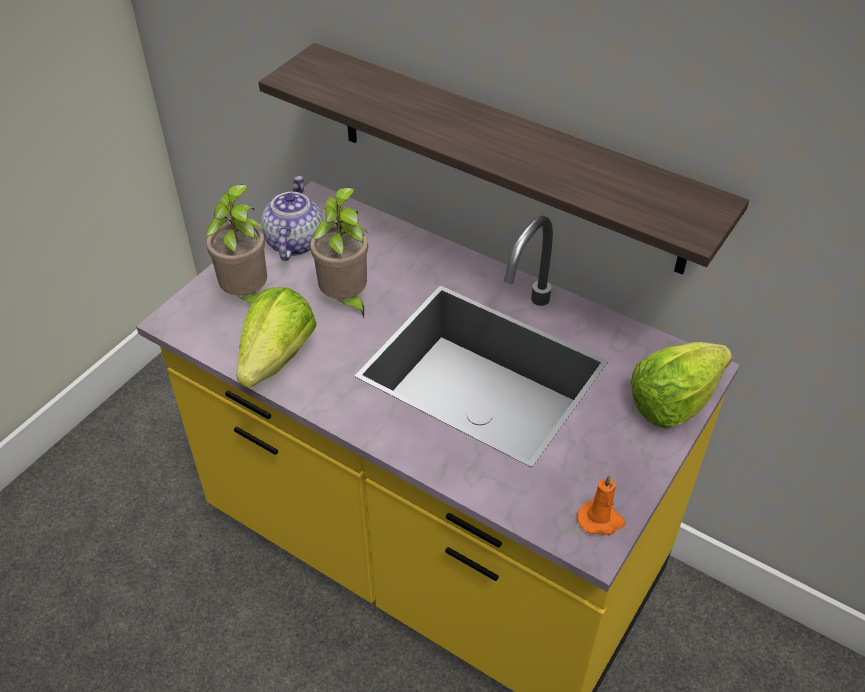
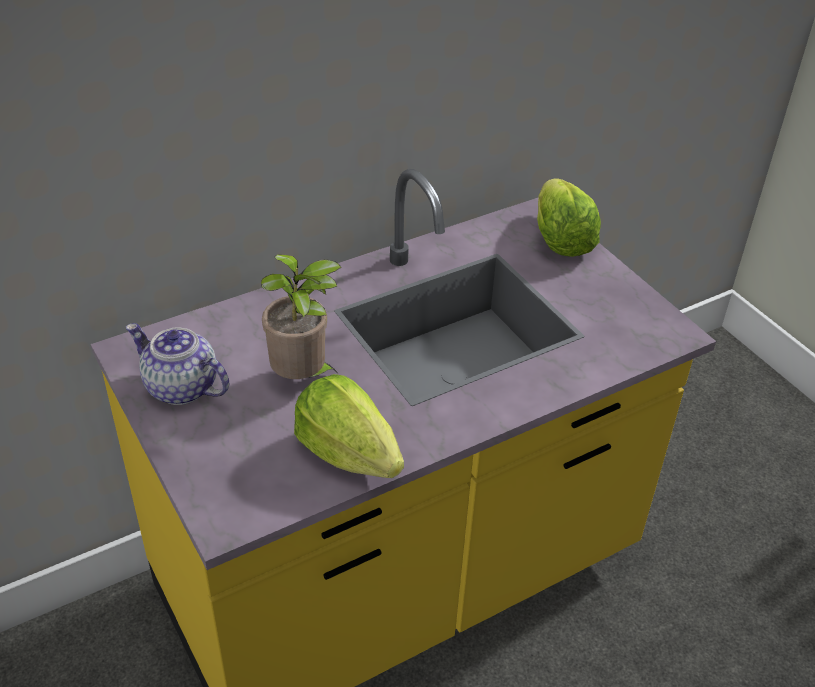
camera: 65 degrees left, 5 degrees down
(247, 297) = (236, 450): potted plant -> none
(507, 158) = (316, 157): shelf -> none
(601, 520) = (655, 321): orange candle -> none

